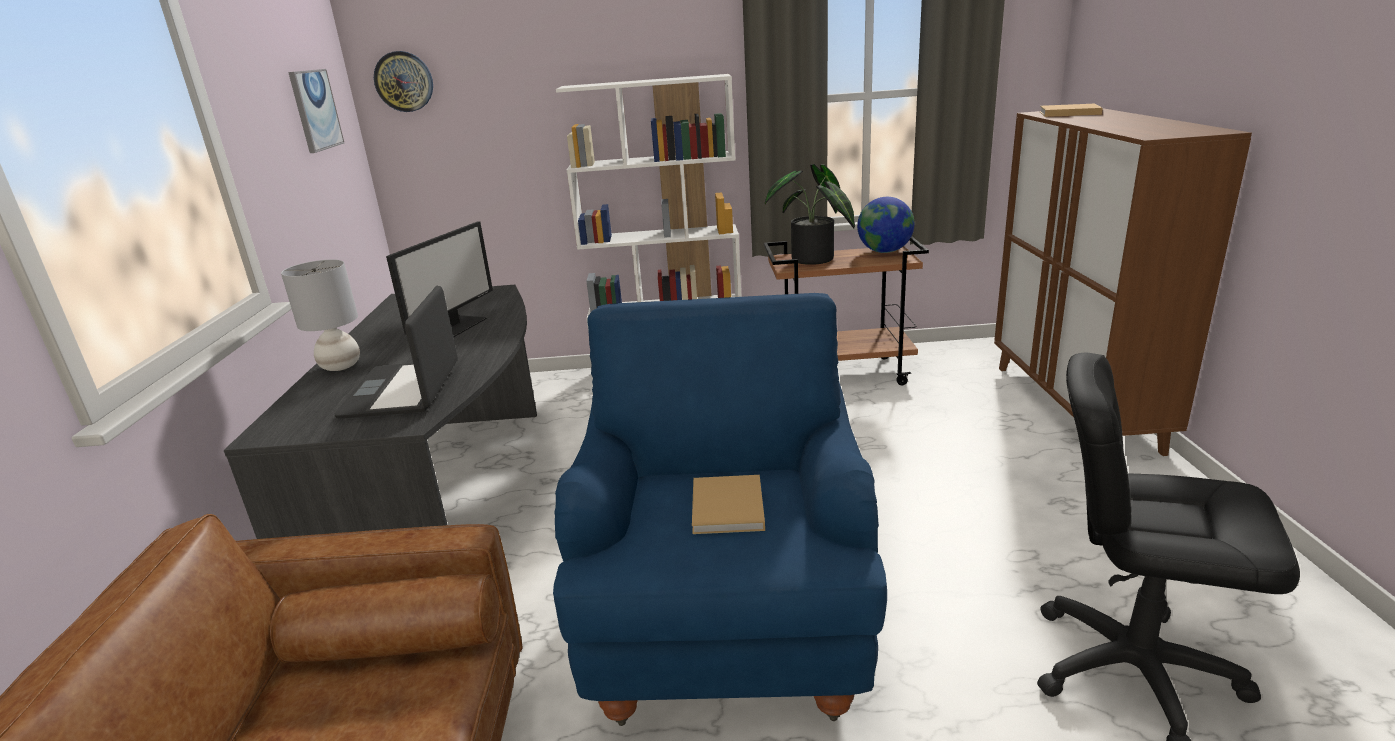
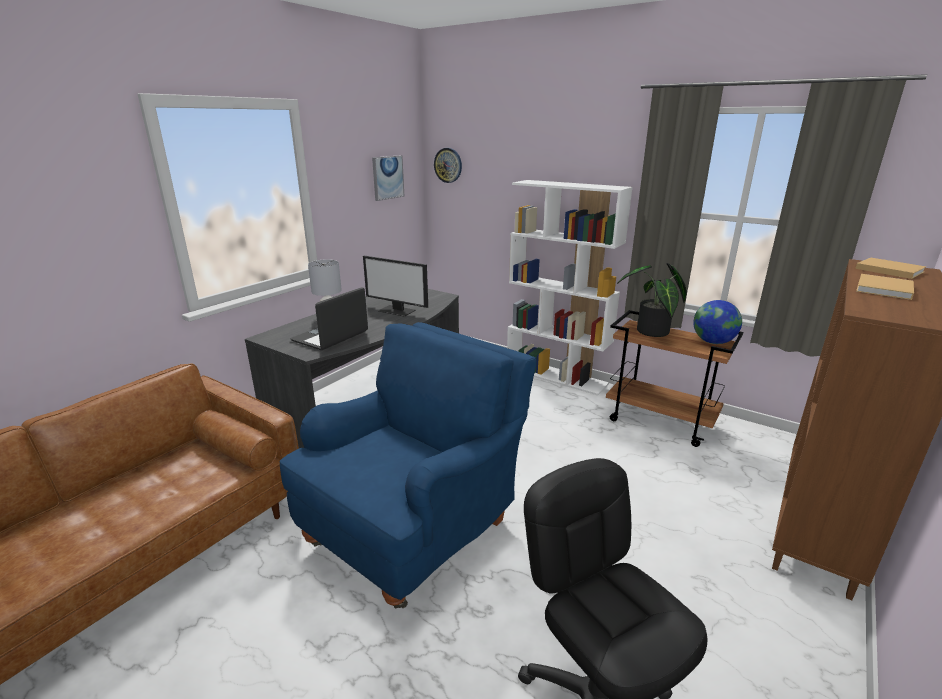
camera: 35 degrees right, 0 degrees up
(454, 326) = (397, 310): monitor -> monitor turned 60 degrees clockwise
(727, 509) = (385, 459): beige book -> beige book (884, 289)

